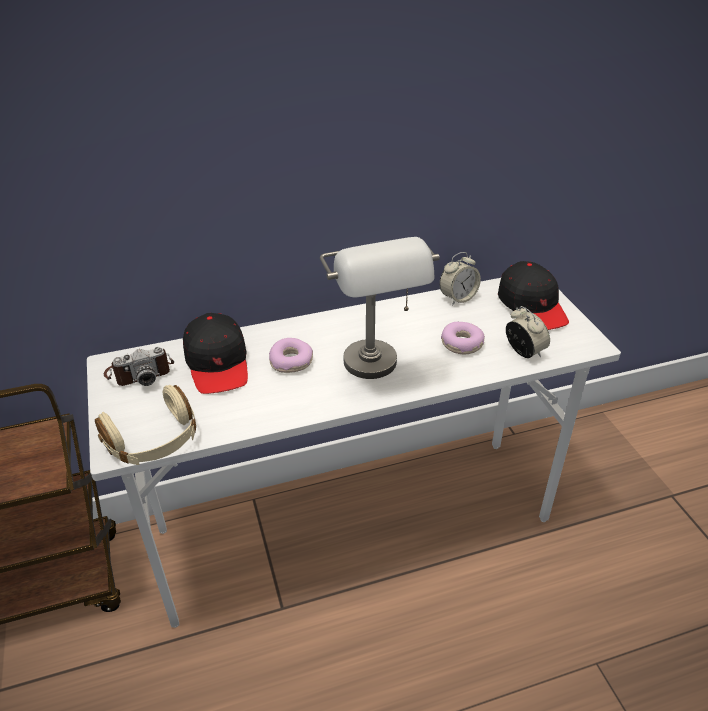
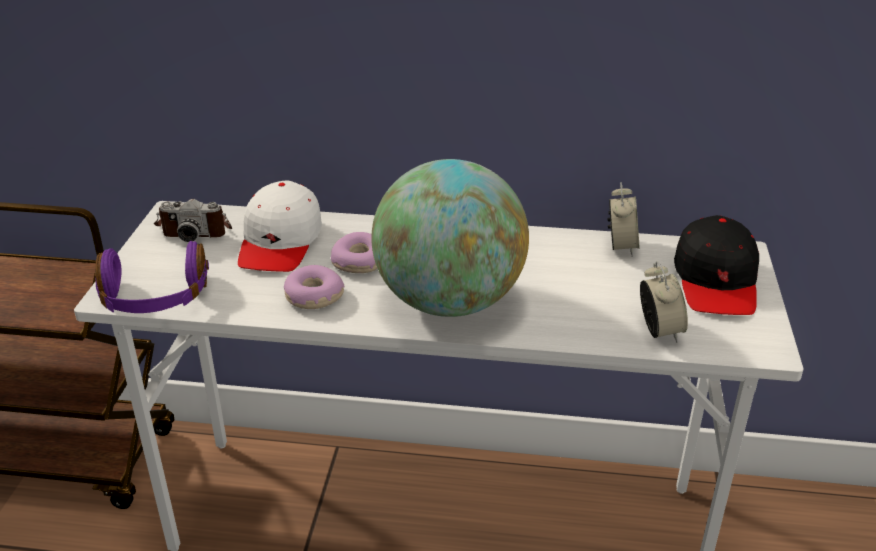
camera: 25 degrees right, 5 degrees down
(154, 441) = (155, 299): beige headphones -> purple headphones
(218, 363) = (280, 242): black cap -> white cap
(378, 373) = (450, 301): grey table lamp -> globe
(458, 298) = (621, 246): alarm clock -> alarm clock turned 75 degrees counterclockwise
(462, 344) = (581, 299): donut -> donut (313, 296)

